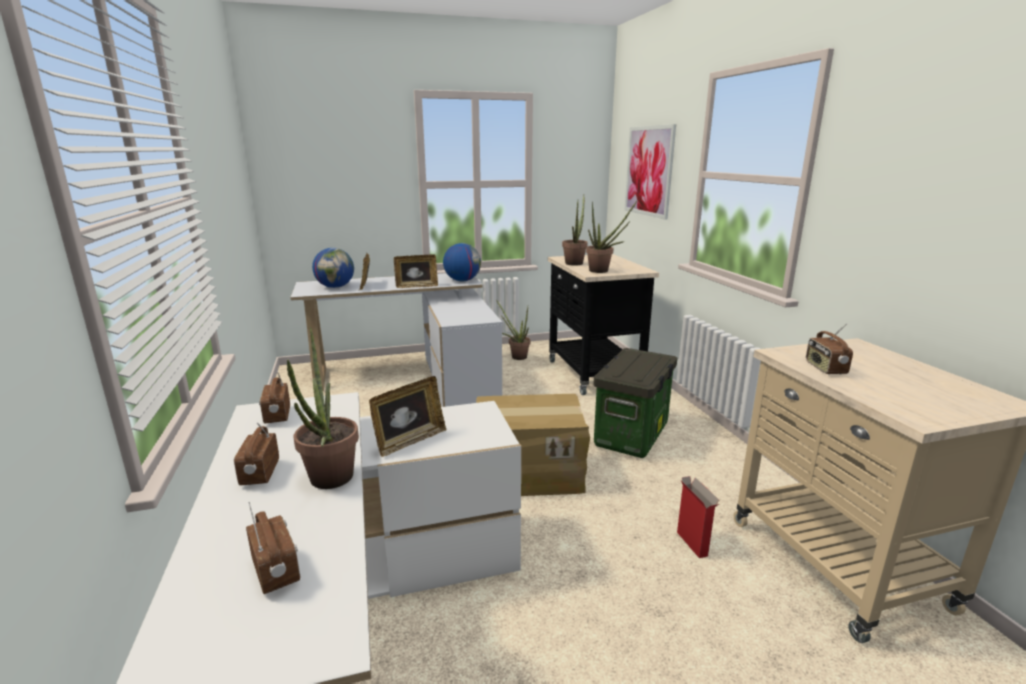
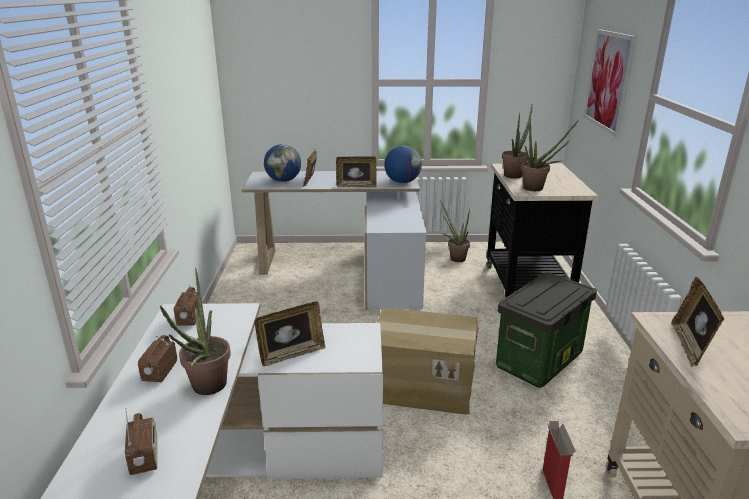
camera: 15 degrees right, 5 degrees up
(824, 368) = (690, 346): radio -> picture frame

